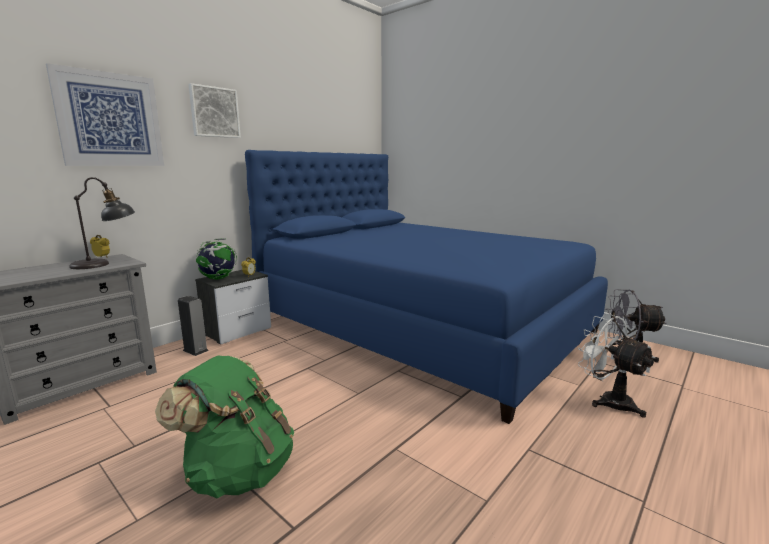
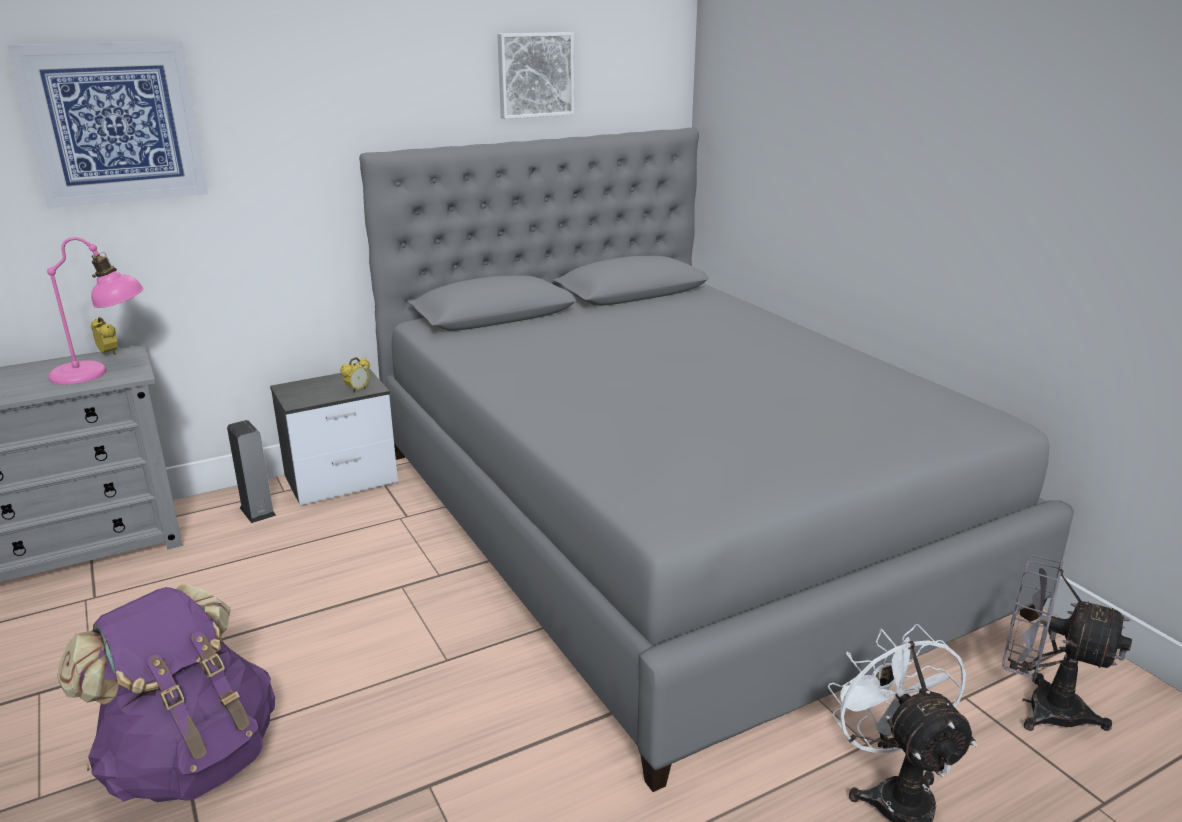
camera: 20 degrees right, 10 degrees up
(106, 262) = (103, 370): grey table lamp -> pink table lamp
(214, 112) = (301, 85): picture -> picture (534, 75)
(218, 279) = (303, 391): globe -> none
(238, 471) = (191, 759): green backpack -> purple backpack
(420, 324) = (667, 524): blue bed -> grey bed

